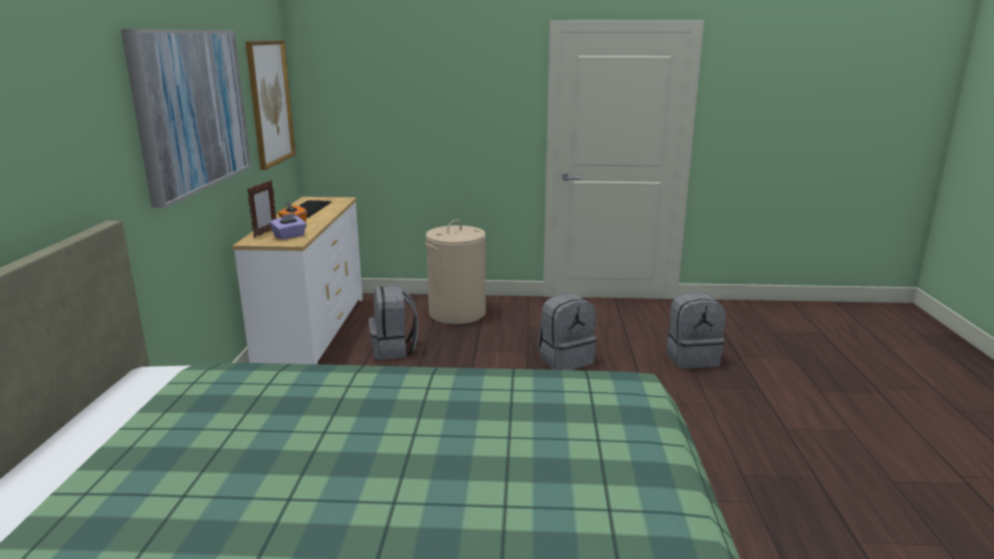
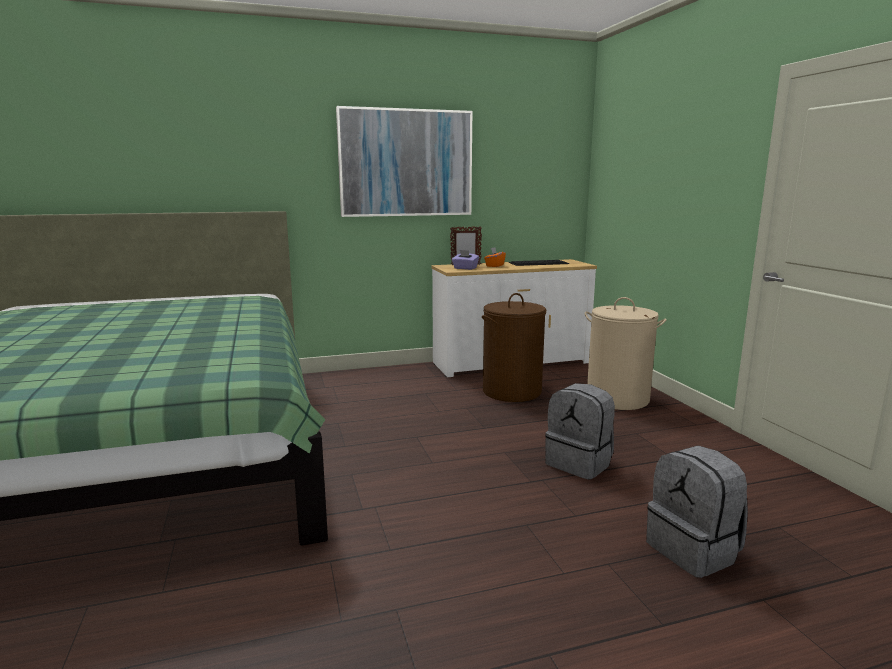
camera: 70 degrees right, 5 degrees down
(270, 103) = (536, 173): picture -> none
(394, 350) = (512, 391): grey backpack -> brown laundry basket

